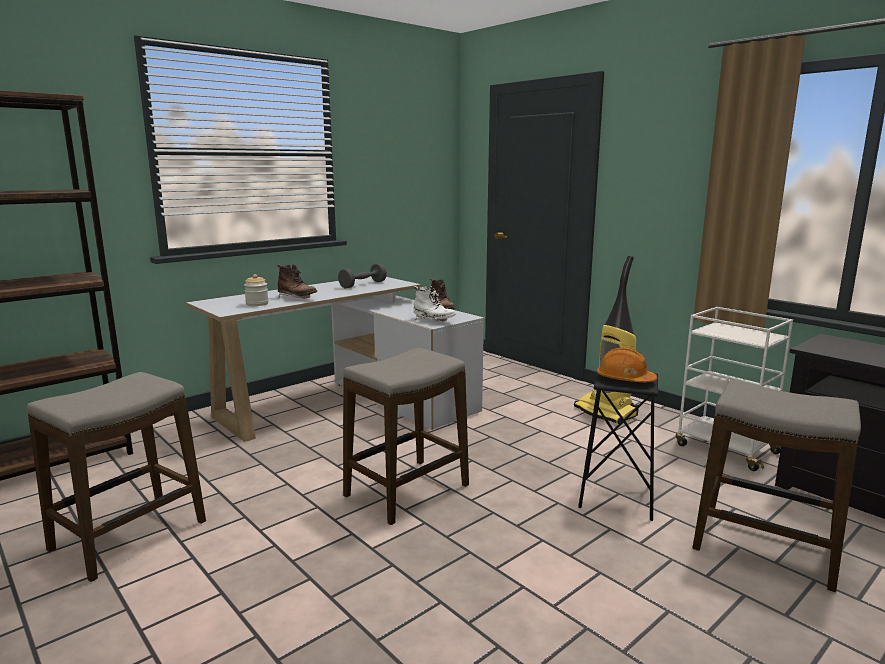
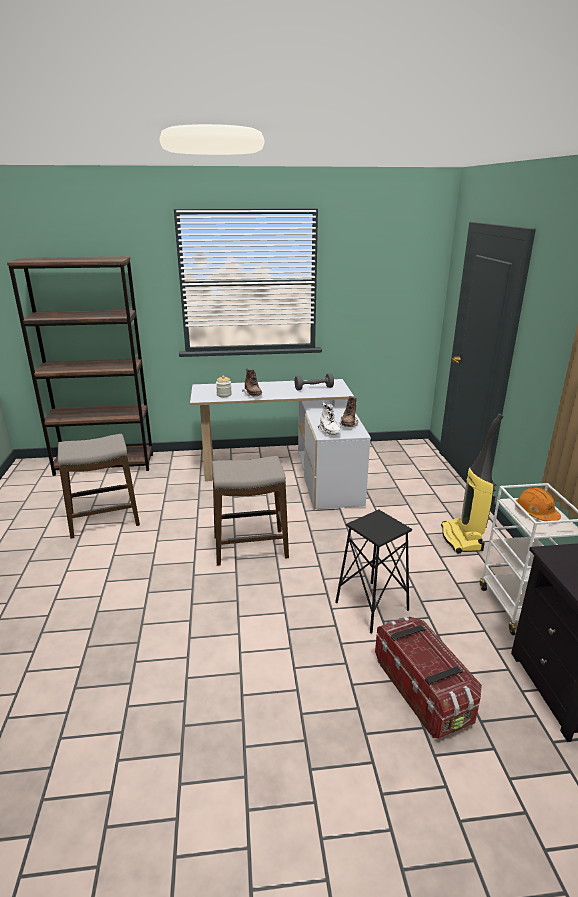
camera: 35 degrees right, 10 degrees up
(624, 379) = (376, 526): orange hard hat -> orange hard hat (535, 513)
(765, 548) = (422, 690): stool -> storage box

